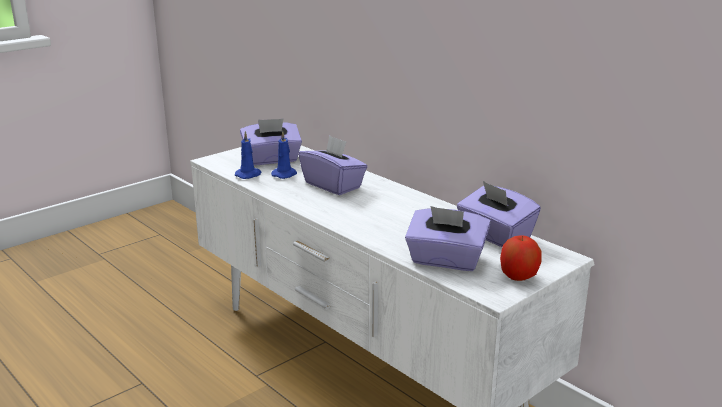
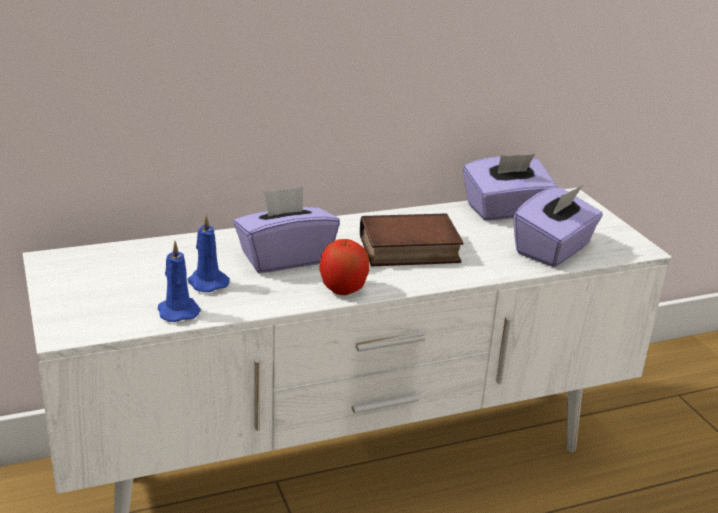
camera: 70 degrees left, 5 degrees up
(272, 160) = (130, 279): purple tissue box -> none
(383, 214) = (408, 250): none -> book
(518, 277) = (604, 227): apple -> apple (343, 289)

